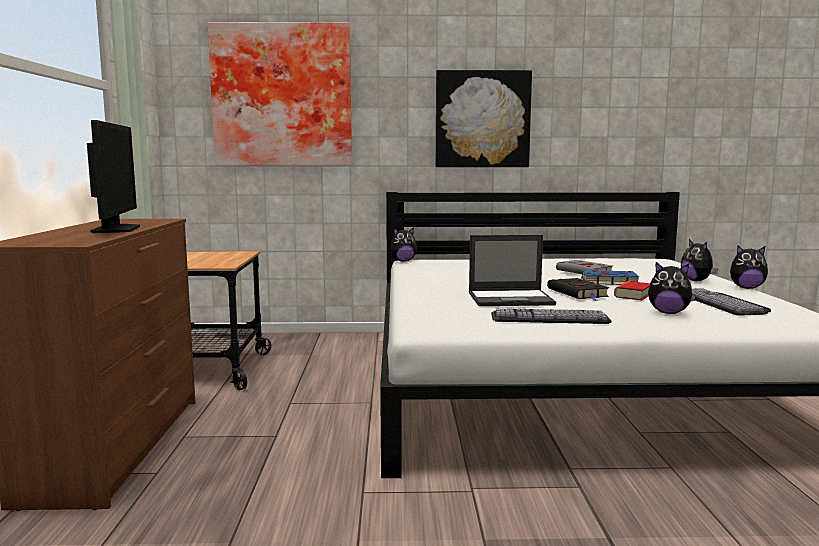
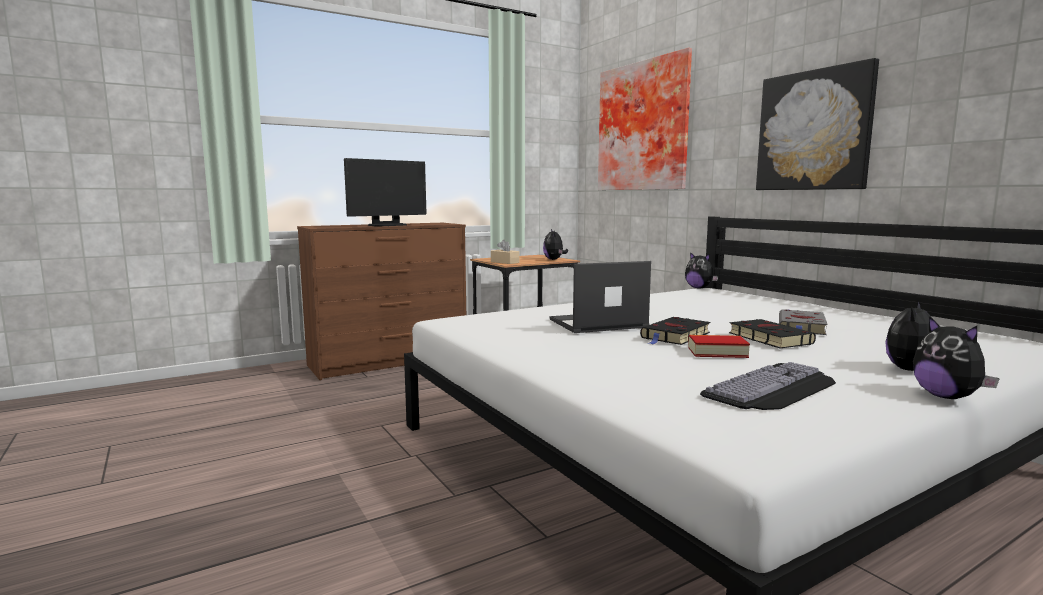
camera: 60 degrees right, 0 degrees up
(208, 265) = (505, 262): none -> beige tissue box
(511, 299) = (597, 323): laptop -> laptop turned 105 degrees clockwise
(549, 316) = (547, 338): keyboard -> none
(607, 282) = (767, 338): blue book -> black book
(668, 313) = (652, 370): plush toy -> plush toy (554, 259)

